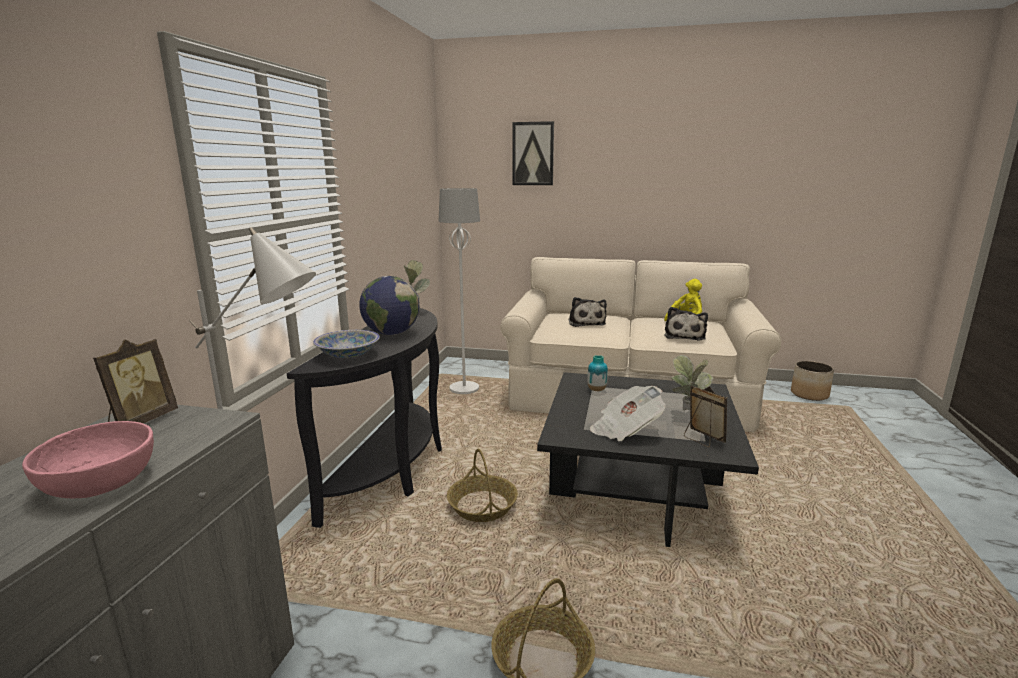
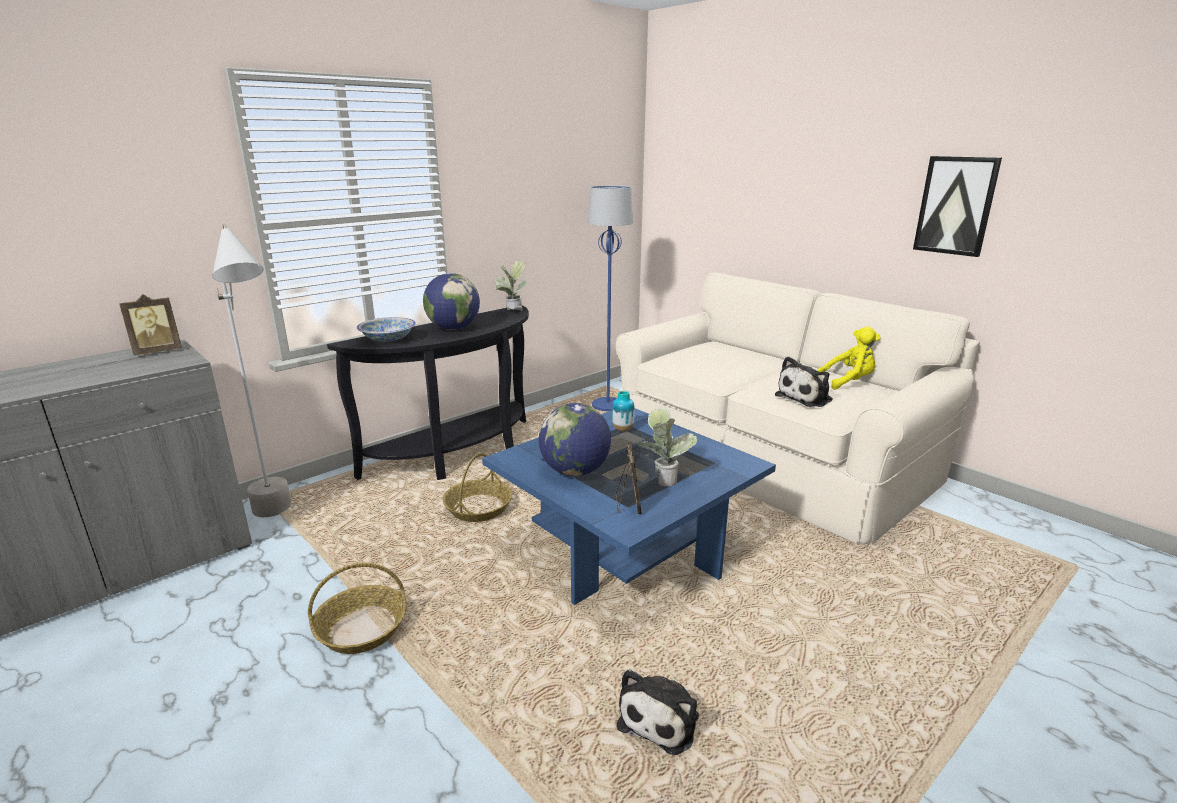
camera: 35 degrees right, 5 degrees up
(100, 482) = (80, 378): pink bowl -> none
(464, 389) = (608, 405): white floor lamp -> blue floor lamp
(533, 154) = (732, 146): picture -> picture (956, 205)
(586, 323) = (721, 358): plush toy -> plush toy (661, 718)
(625, 429) = (575, 471): newspaper -> globe
(636, 490) = (625, 548): black coffee table -> blue coffee table
(810, 394) = (1037, 532): planter -> none

